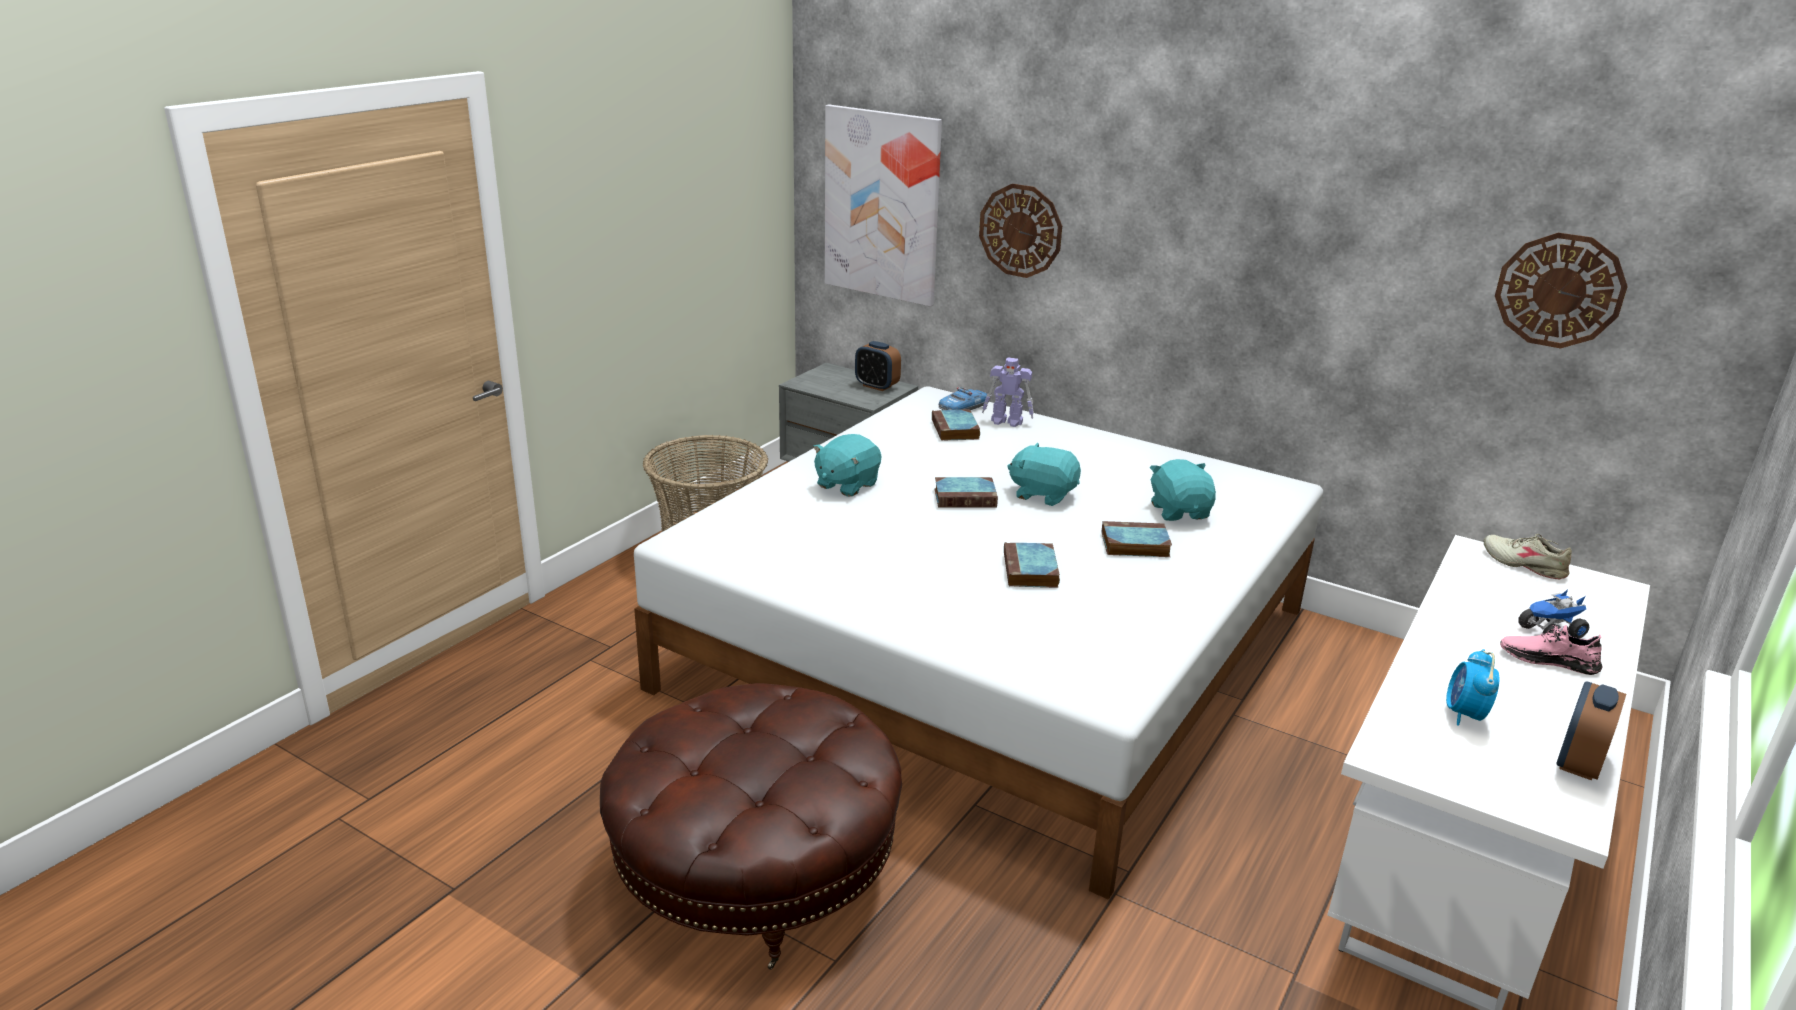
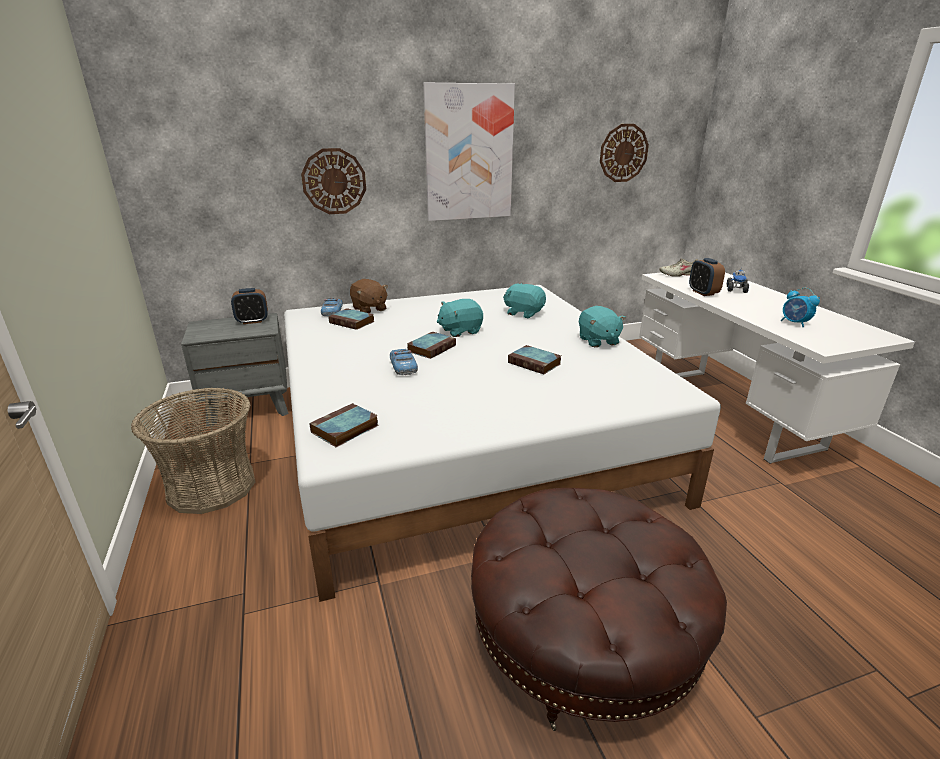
camera: 50 degrees left, 0 degrees up
(846, 485) = (357, 372): turquoise plush toy -> turquoise plush toy (598, 341)
(882, 205) = (212, 185): picture -> picture (469, 153)
(895, 501) = (403, 366): none -> toy car
(1007, 422) = (369, 309): toy robot -> brown plush toy
(1133, 545) = (541, 333): book -> book (344, 429)
(1548, 660) = (758, 297): pink shoe -> none
(1579, 763) = (842, 320): alarm clock -> alarm clock (703, 293)

